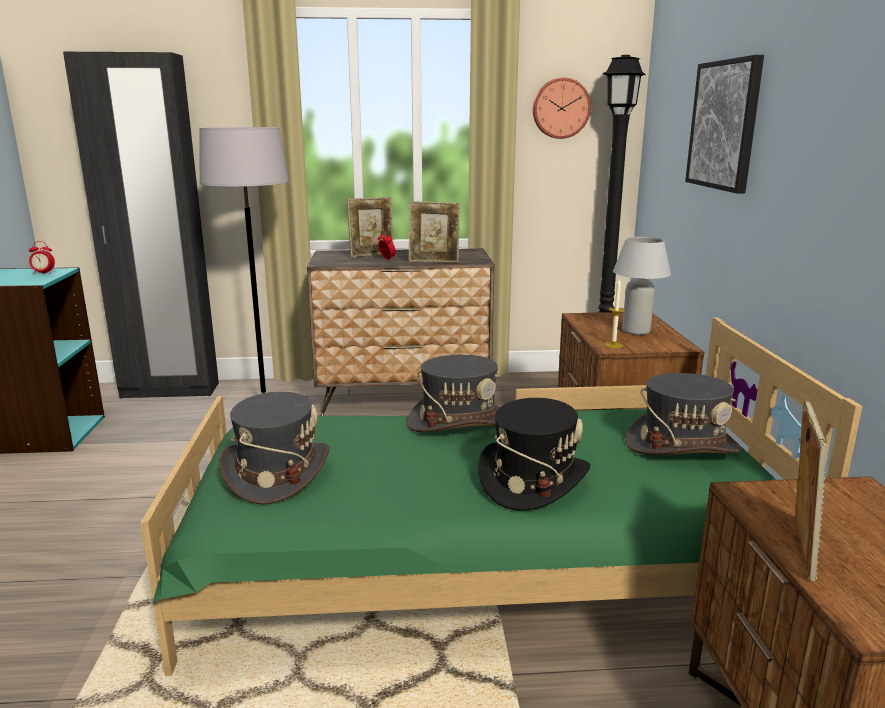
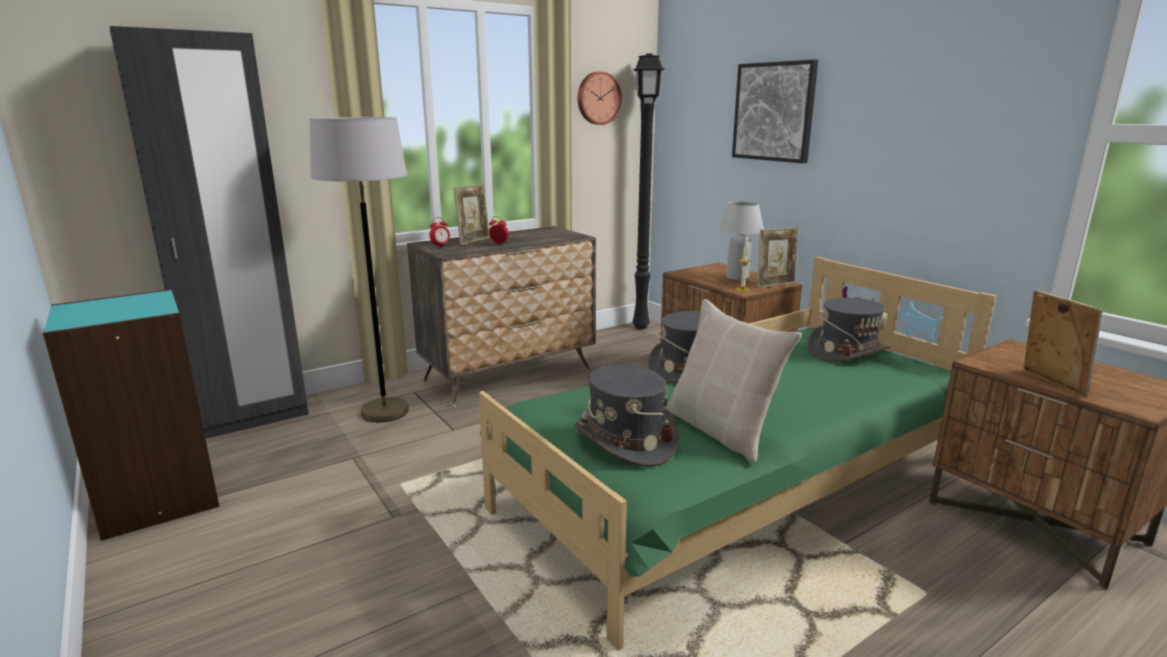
camera: 30 degrees left, 0 degrees up
(43, 273) = (144, 301): alarm clock -> alarm clock (440, 246)
(378, 491) = (722, 430): none -> beige pillow
(434, 262) = (544, 241): picture frame -> picture frame (775, 285)
(532, 480) = (804, 395): black hat -> none

